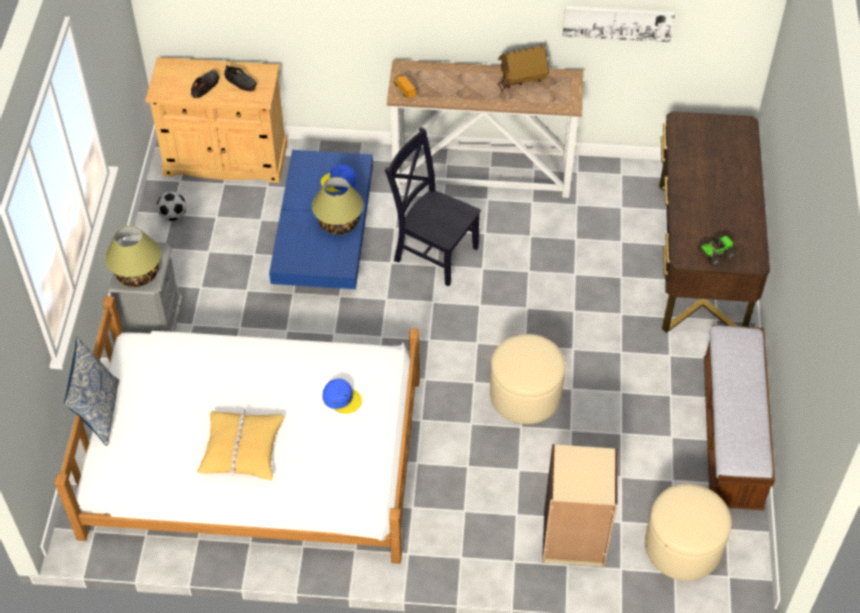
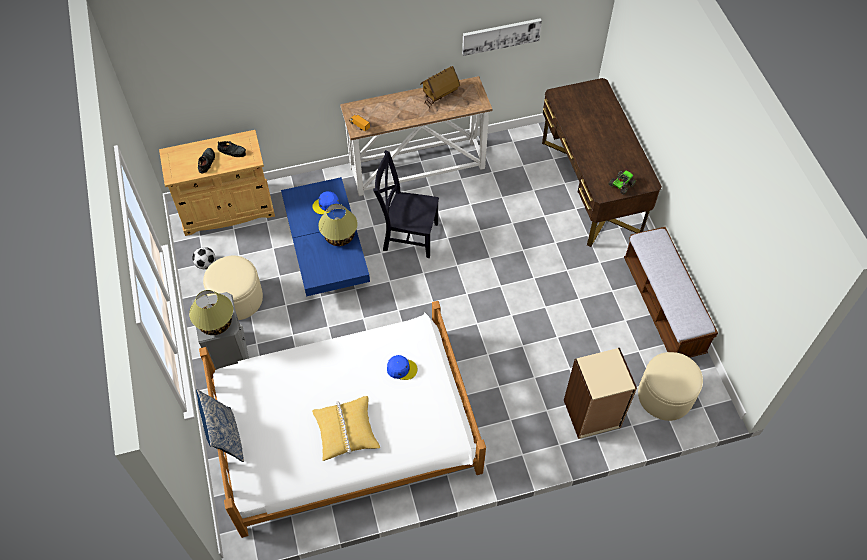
camera: 20 degrees left, 5 degrees up
(525, 394) = (516, 321): beige ottoman -> beige ottoman (237, 298)

